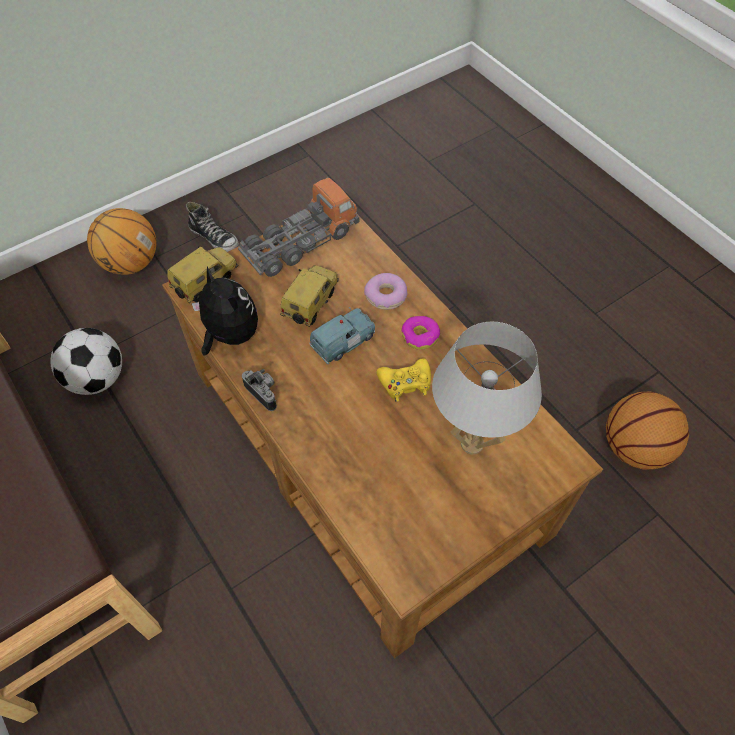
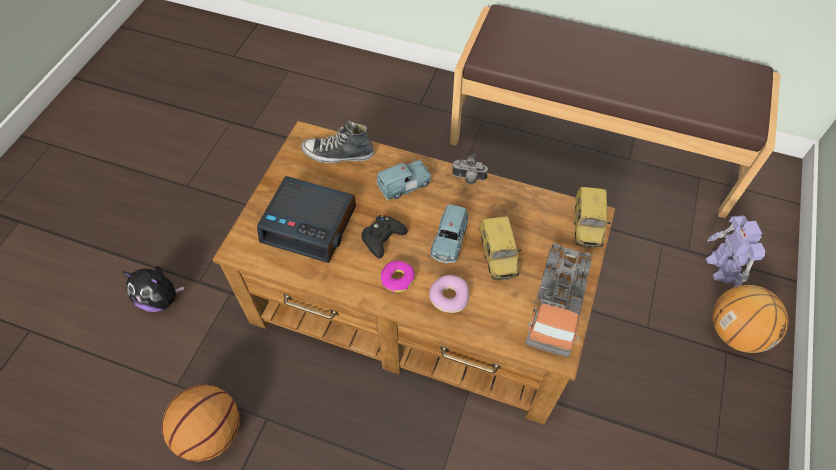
camera: 145 degrees right, 0 degrees up
(73, 308) = (721, 269): none -> toy robot
(97, 379) = (639, 233): football -> none
(215, 238) = (706, 406): shoe -> shoe (338, 154)
(229, 335) = (529, 200): plush toy -> plush toy (161, 299)
(337, 428) = (404, 185): none -> blue toy car
(405, 383) = (382, 238): yellow game controller -> black game controller
(472, 444) = (310, 224): white table lamp -> alarm clock

